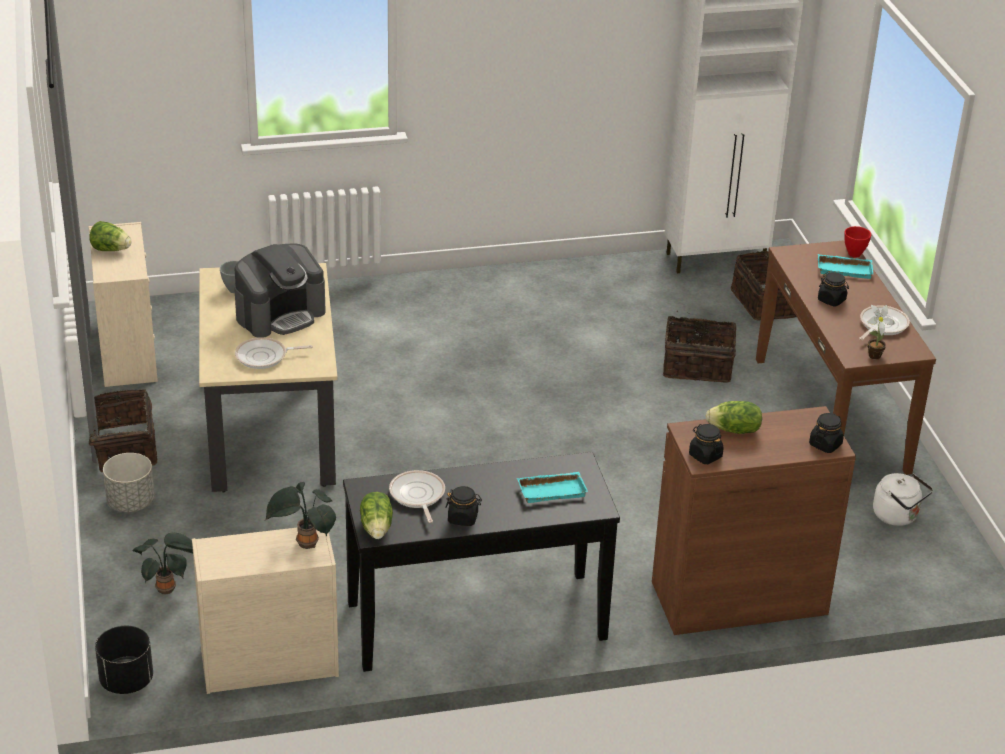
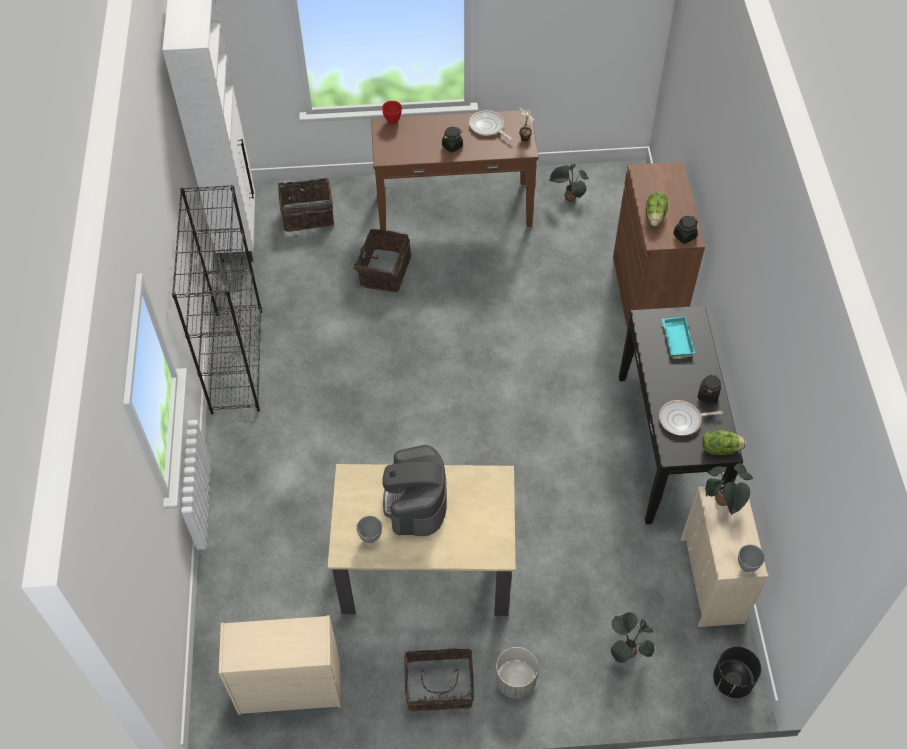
camera: 80 degrees left, 20 degrees up
(111, 249) = (269, 650): lettuce -> none
(209, 562) = (747, 567): none -> grey bowl
(264, 357) = (481, 517): frying pan -> none
(280, 314) = (416, 503): coffee machine -> coffee machine turned 150 degrees counterclockwise
(528, 278) = (236, 360): none -> black bookcase
(825, 444) = (671, 173): black jar -> none
(845, 269) = (412, 130): turquoise tray -> none
(898, 516) = (568, 198): white kettle -> potted plant

